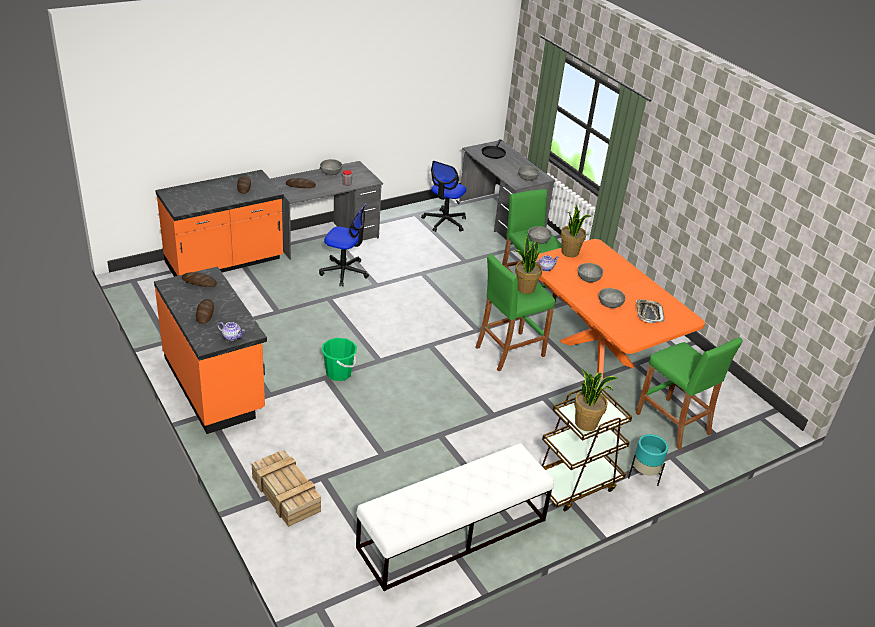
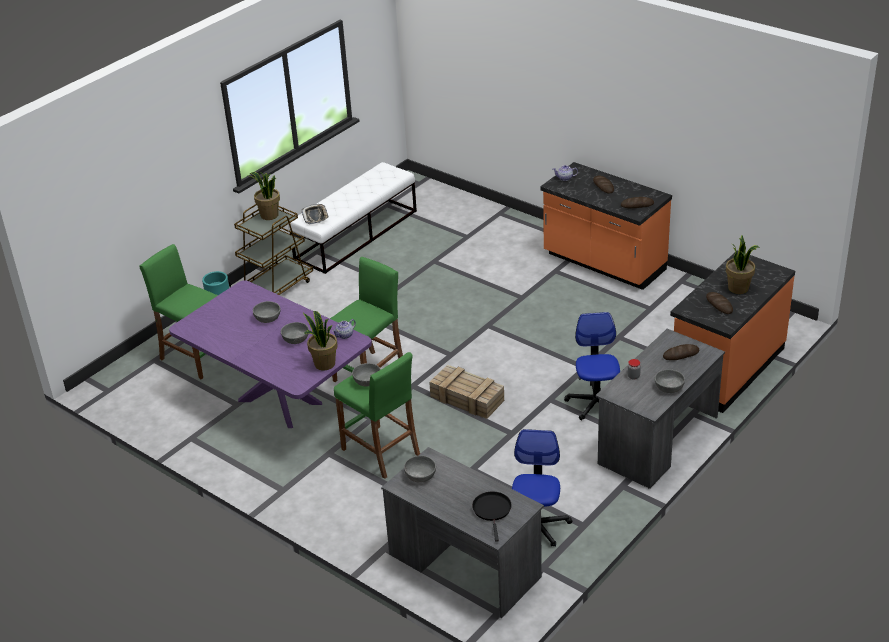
camera: 165 degrees right, 0 degrees up
(285, 493) = (485, 221): crate -> crate (468, 398)
(339, 373) = (514, 303): green bucket -> none
(344, 272) = (596, 403): office chair -> office chair turned 90 degrees clockwise
(525, 288) = (359, 317): potted plant -> potted plant (739, 288)
(596, 353) = (280, 402): orange dining table -> purple dining table
(648, 313) = (227, 320): tray -> tray (315, 216)

